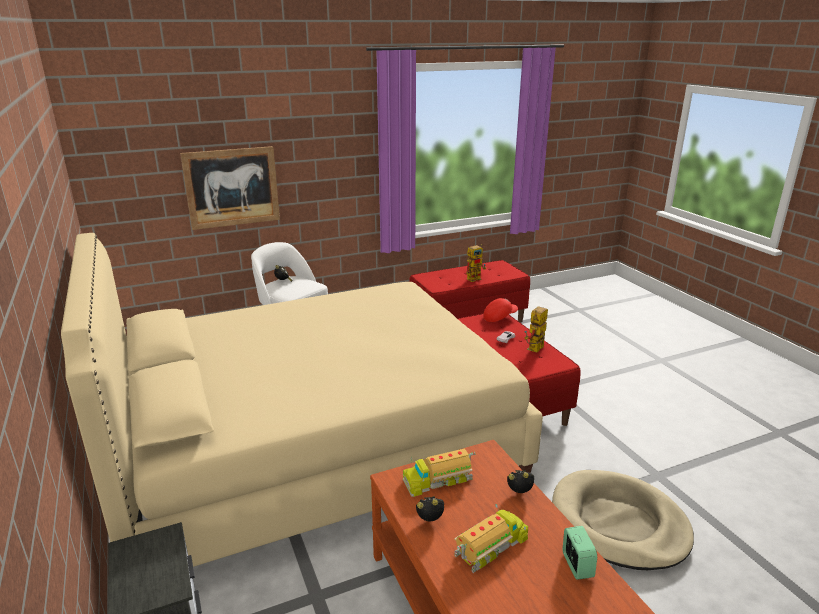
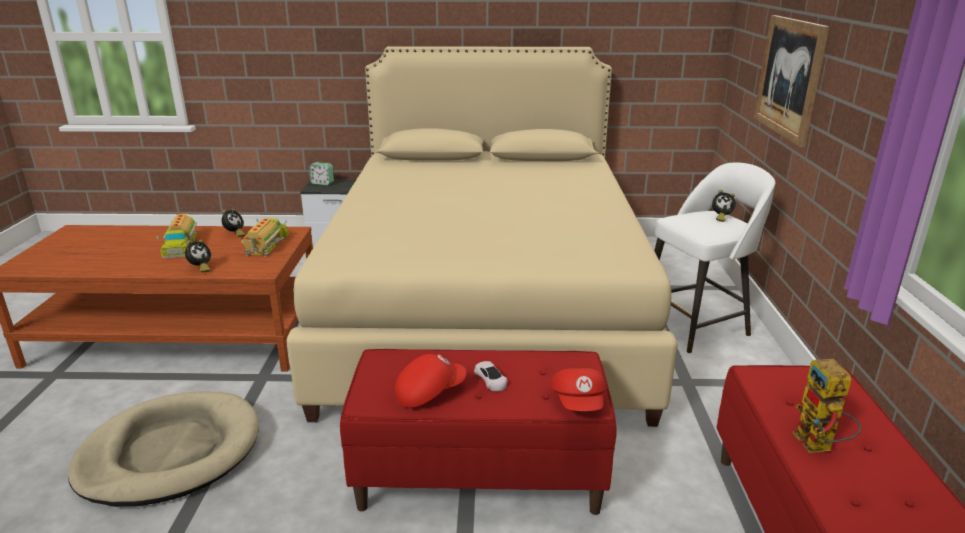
camera: 115 degrees right, 0 degrees up
(535, 350) = (429, 392): toy robot -> red cap
(577, 565) = (114, 265): alarm clock -> alarm clock (322, 183)

